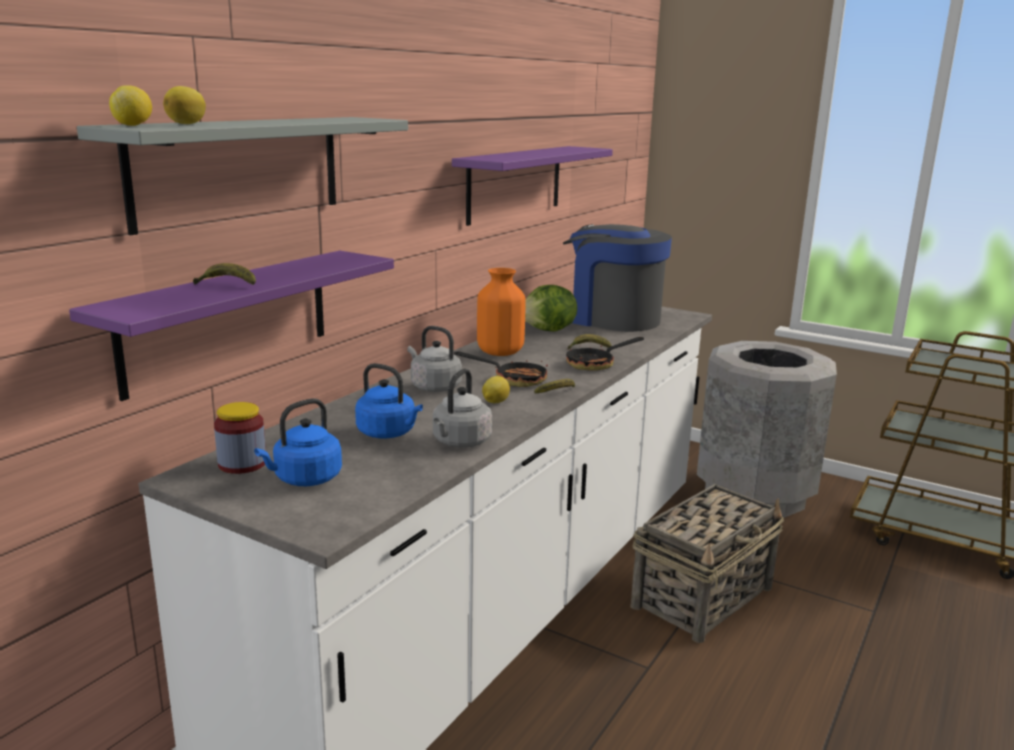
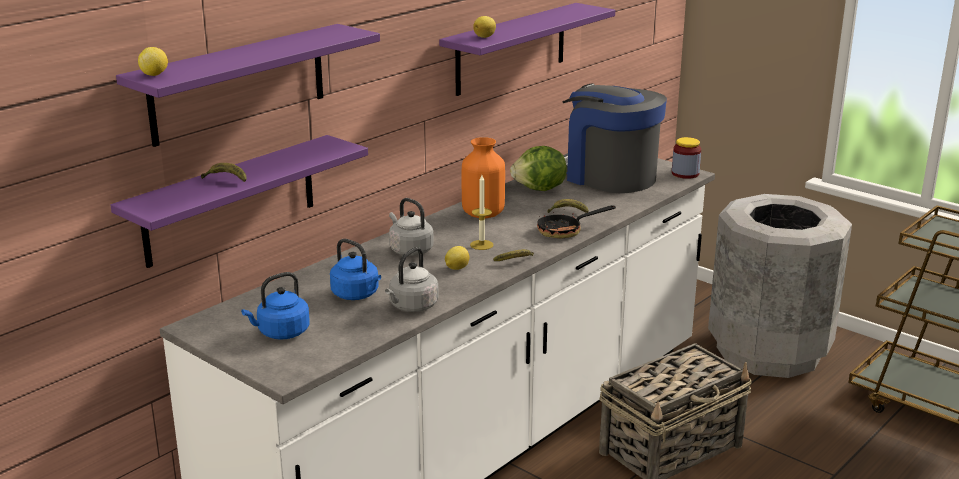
camera: 10 degrees right, 5 degrees up
(187, 124) = (194, 66): lemon -> lemon (485, 37)
(240, 170) = (239, 84): grey shelf -> purple shelf
(242, 464) = (237, 317): jar -> jar (685, 174)
(512, 379) = (481, 245): frying pan -> candle

